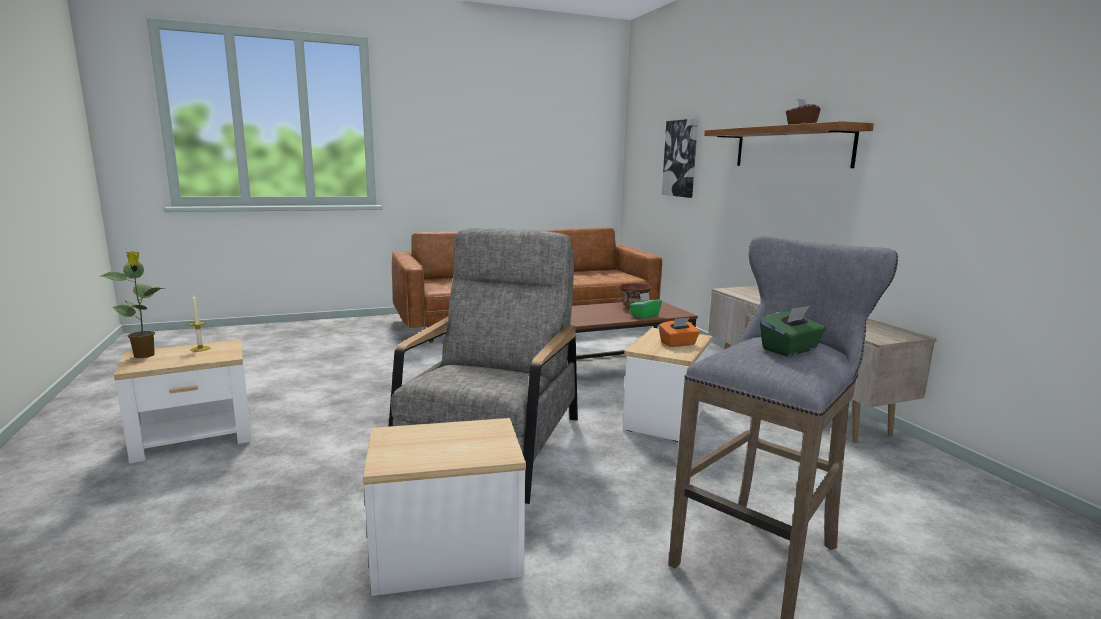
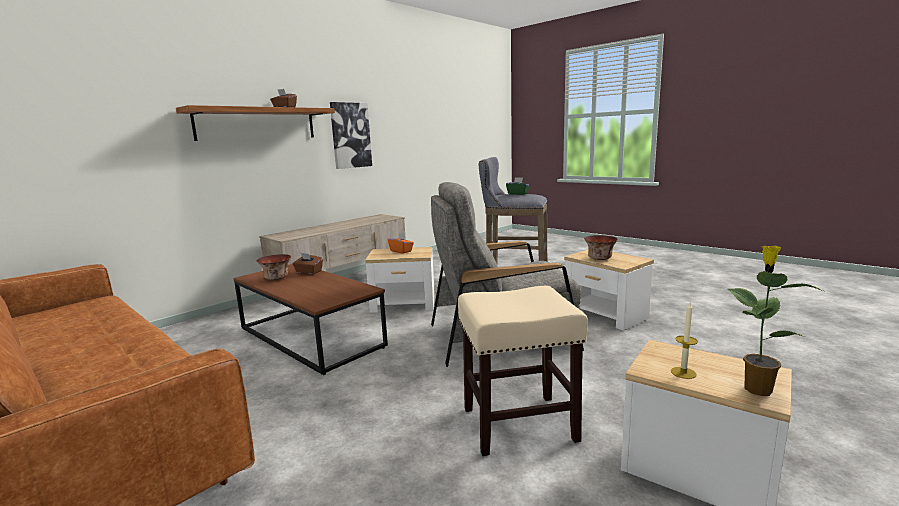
camera: 115 degrees left, 0 degrees up
(345, 406) = (517, 424): none -> beige stool
(447, 434) = (600, 259): none -> bowl
(644, 315) = (308, 272): green tissue box -> brown tissue box
(681, 158) = (70, 137): picture -> picture (350, 135)

